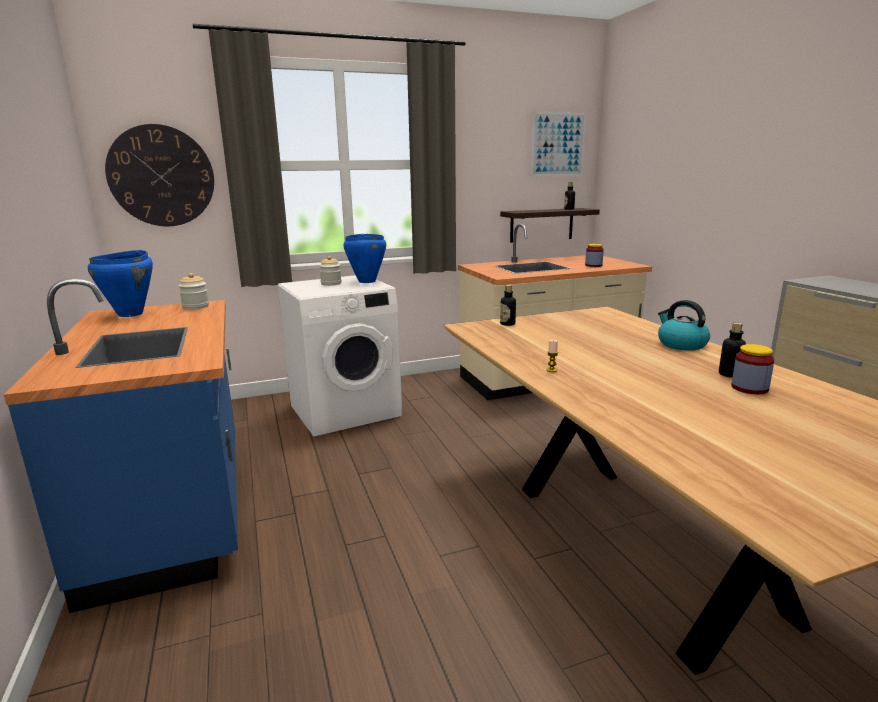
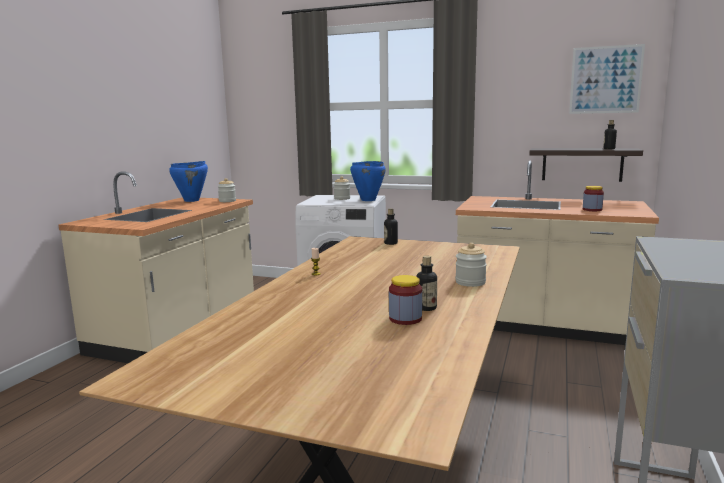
camera: 40 degrees right, 5 degrees down
(161, 176) = (263, 114): wall clock -> none
(176, 508) = (178, 327): blue counter -> beige counter
(681, 344) = (470, 282): kettle -> jar

